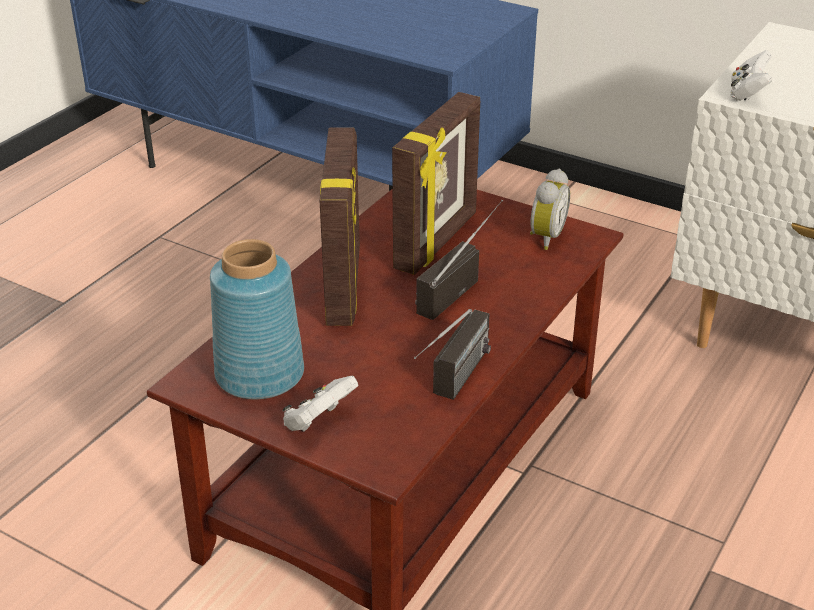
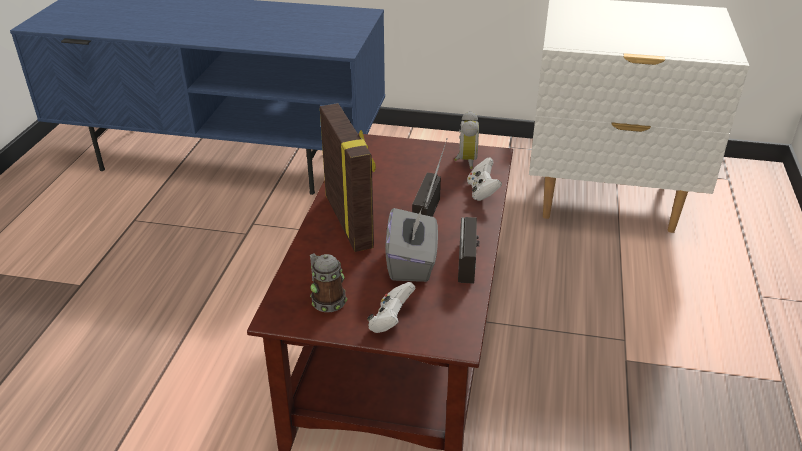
camera: 20 degrees left, 0 degrees up
(258, 375) = (326, 299): blue vase -> mug
(390, 355) = (412, 263): none -> grey tissue box
(438, 242) = (396, 178): picture frame -> none
(747, 93) = (570, 41): white game controller -> white game controller (482, 192)

